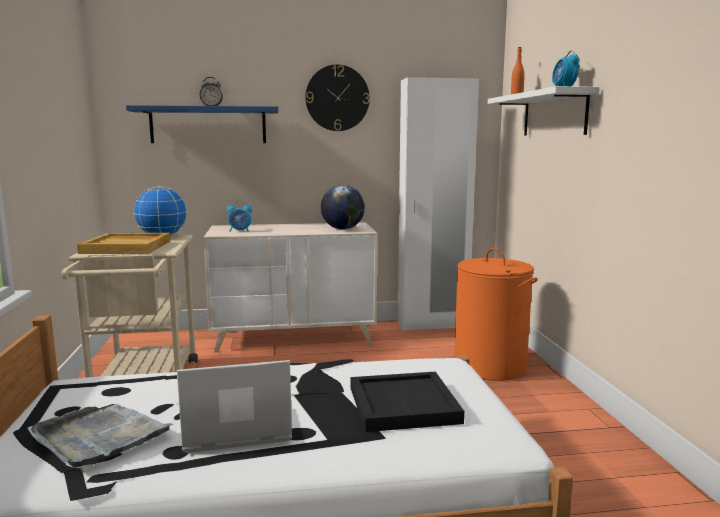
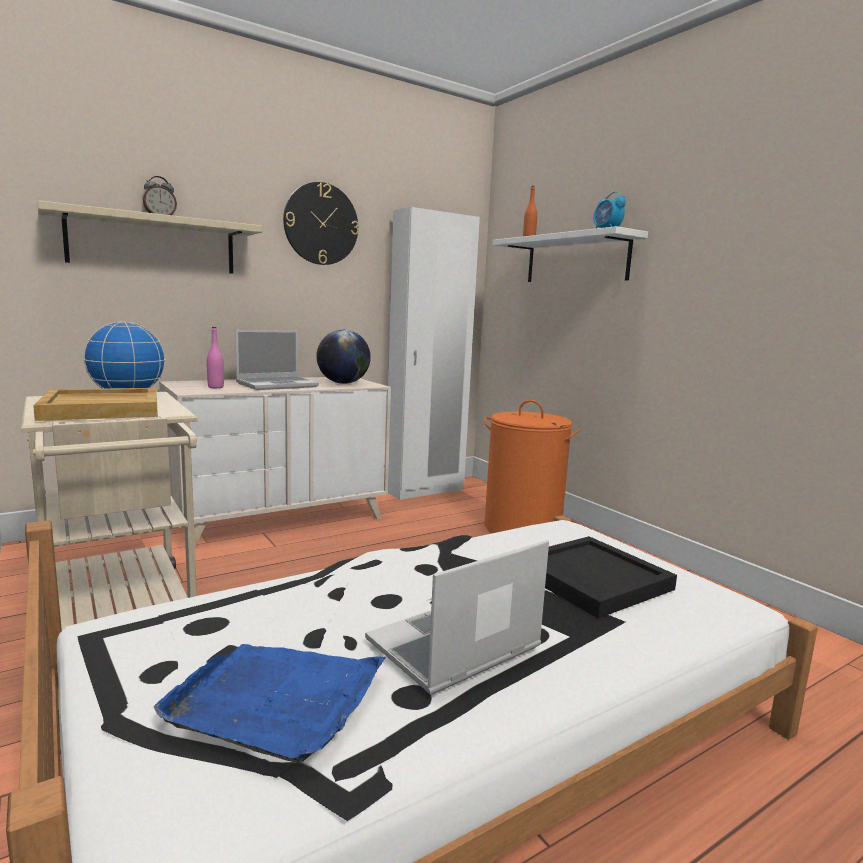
camera: 25 degrees left, 0 degrees up
(100, 437) = (276, 701): grey tray -> blue tray
(208, 125) = (153, 243): blue shelf -> beige shelf
(240, 231) = (216, 387): alarm clock -> pink bottle
(288, 230) = (277, 385): none -> laptop

